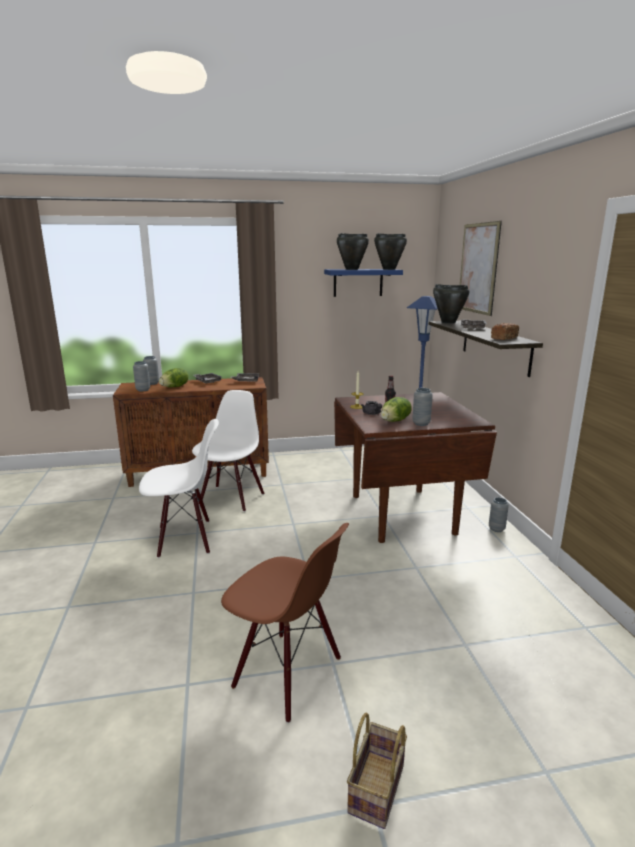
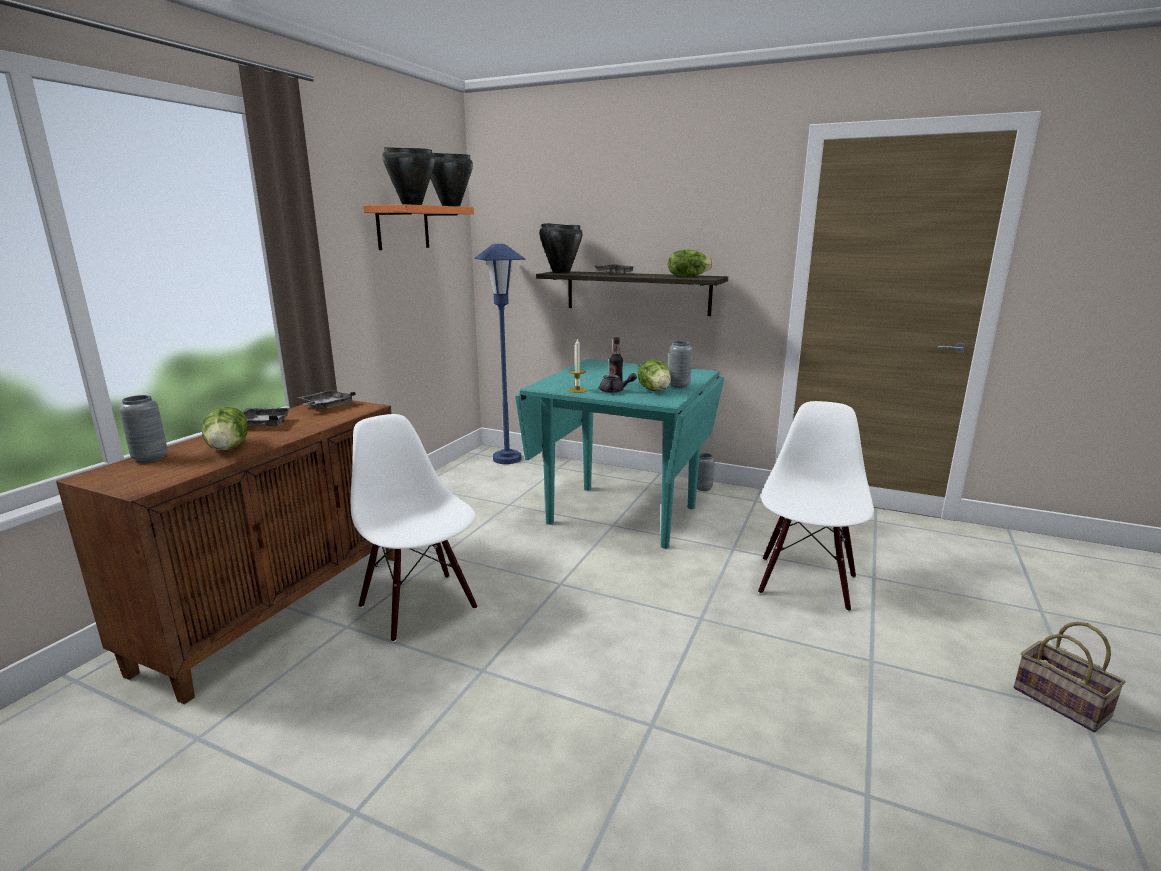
camera: 55 degrees left, 0 degrees up
(143, 390) = (175, 471): grey vase -> none
(185, 539) = (486, 688): white chair -> white chair (805, 583)
(287, 673) = (876, 699): brown chair -> none
(358, 282) = (403, 227): blue shelf -> orange shelf
(403, 513) = (622, 514): brown dining table -> turquoise dining table
(478, 268) = (584, 203): picture -> none
(504, 338) = (687, 276): bread -> lettuce

